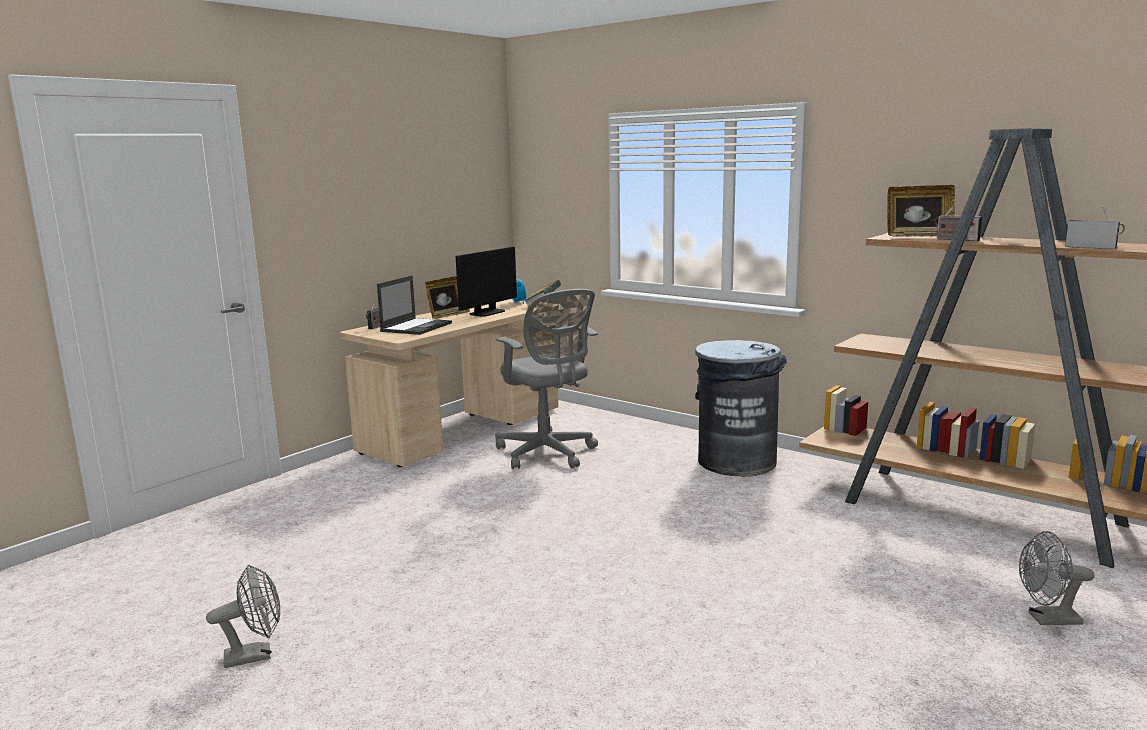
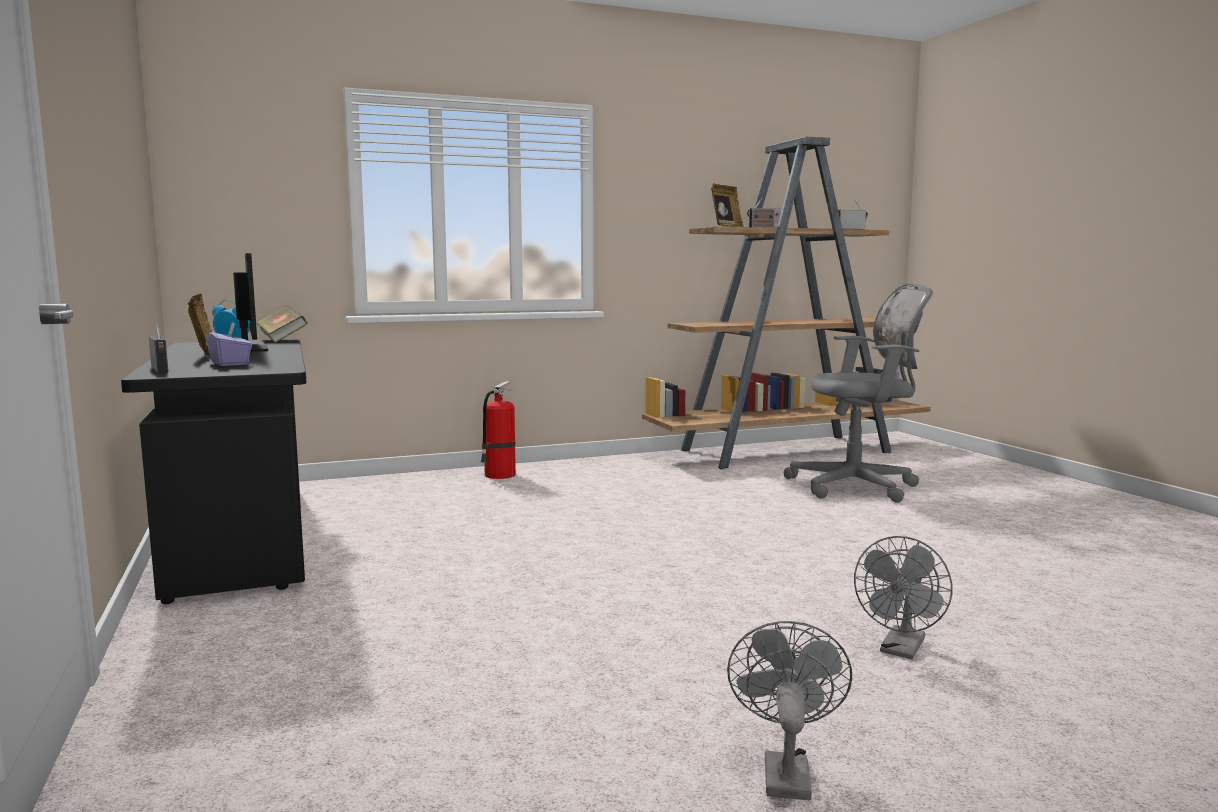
camera: 60 degrees left, 5 degrees down
(416, 327) = (230, 363): laptop -> purple tissue box
(463, 431) = (241, 537): beige desk -> black desk
(547, 454) = (420, 519): grey office chair -> grey office chair (858, 487)
(678, 440) = (499, 475): none -> fire extinguisher
(736, 461) = (587, 472): grey trash can -> none
(1047, 619) = (944, 478): grey fan -> grey fan (901, 650)

